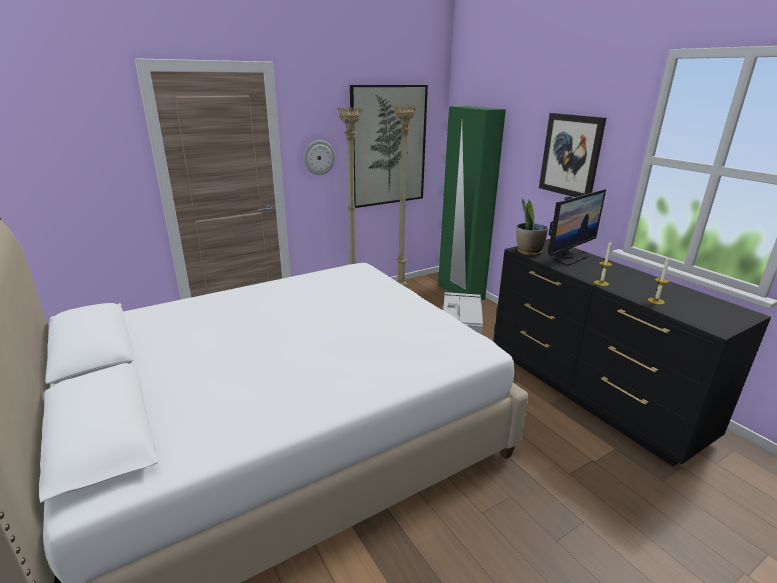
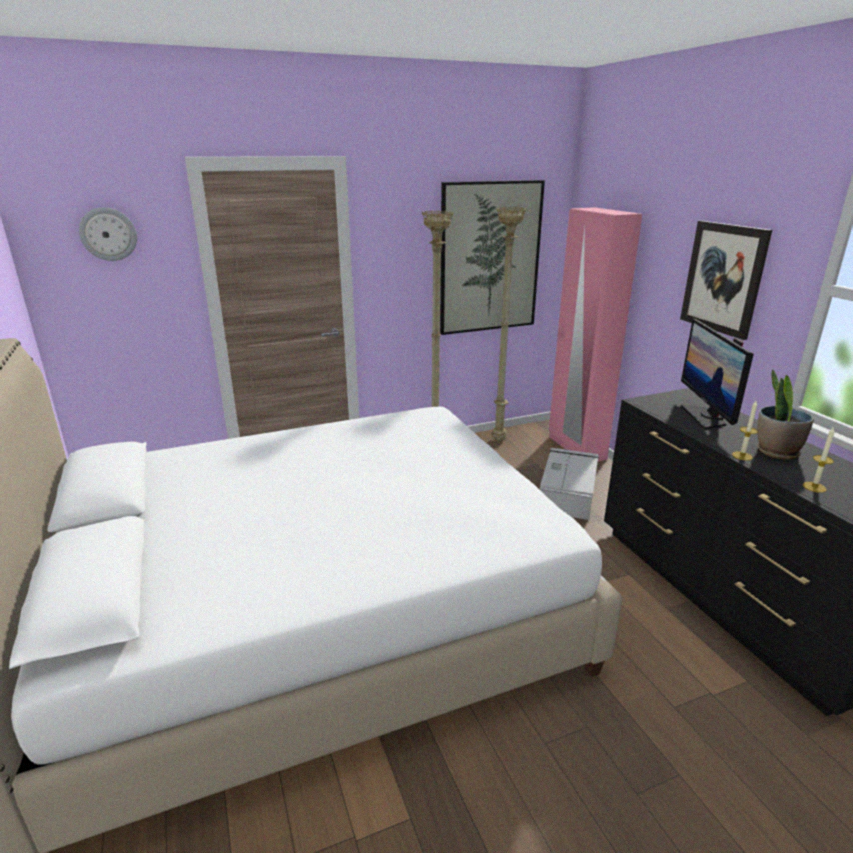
camera: 10 degrees right, 0 degrees up
(319, 157) = (399, 271): wall clock -> wall clock (108, 234)
(460, 292) = (576, 448): green wardrobe -> pink wardrobe
(528, 252) = (653, 405): potted plant -> potted plant (776, 452)
(568, 258) = (706, 417): monitor -> monitor turned 120 degrees clockwise

